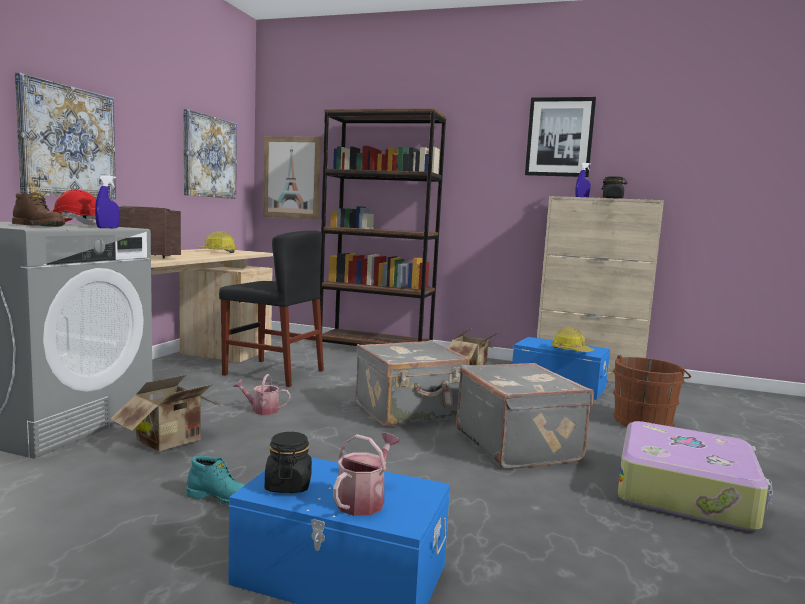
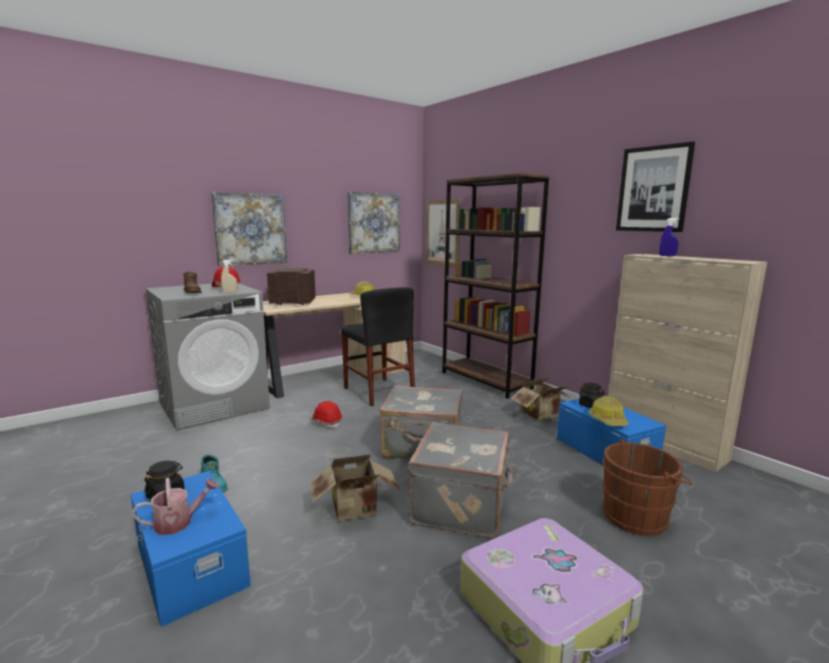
camera: 35 degrees right, 5 degrees up
(107, 228) = (229, 293): blue spray bottle -> beige spray bottle
(173, 442) = (247, 436): cardboard box -> cardboard box (356, 511)
(261, 410) = (326, 423): watering can -> red hard hat
(613, 198) = (699, 258): black jar -> black jar (590, 405)

